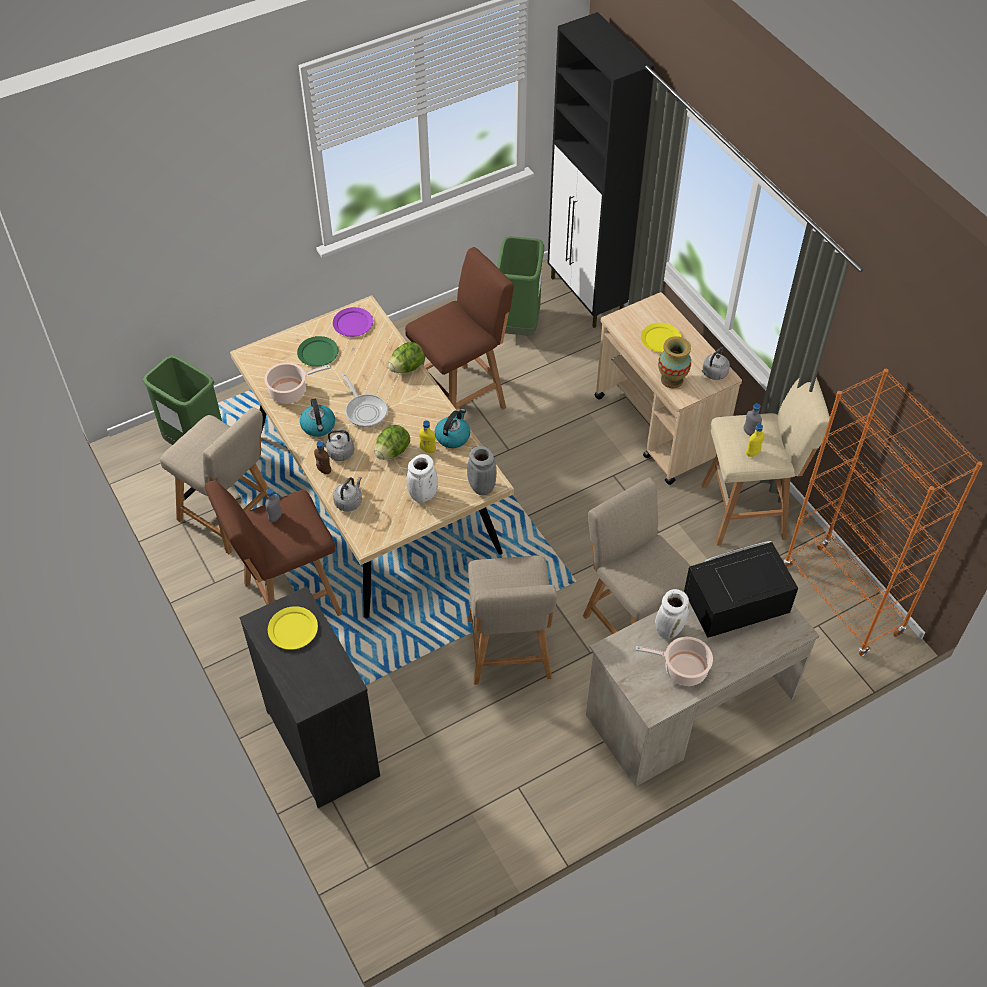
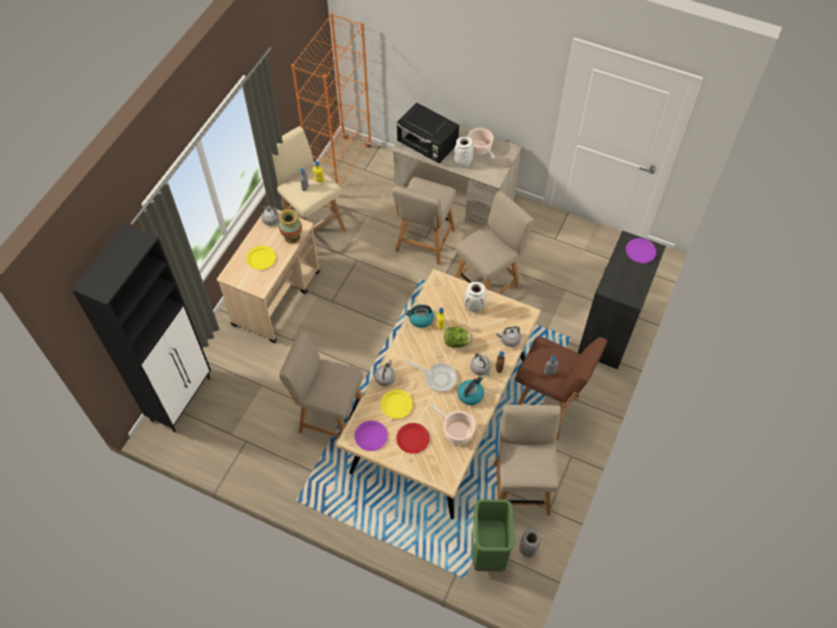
camera: 125 degrees left, 5 degrees up
(293, 629) = (623, 281): yellow plate -> yellow plate (396, 404)
(315, 684) = (640, 251): none -> purple plate
(318, 353) = (412, 439): green plate -> red plate
(365, 410) = (438, 377): frying pan -> frying pan turned 90 degrees clockwise
(407, 367) = (385, 378): lettuce -> grey kettle
(461, 399) = (329, 416): brown stool -> beige chair
(481, 487) = (445, 283): grey vase -> grey vase (528, 550)
(518, 325) = (237, 424): green trash can -> none

